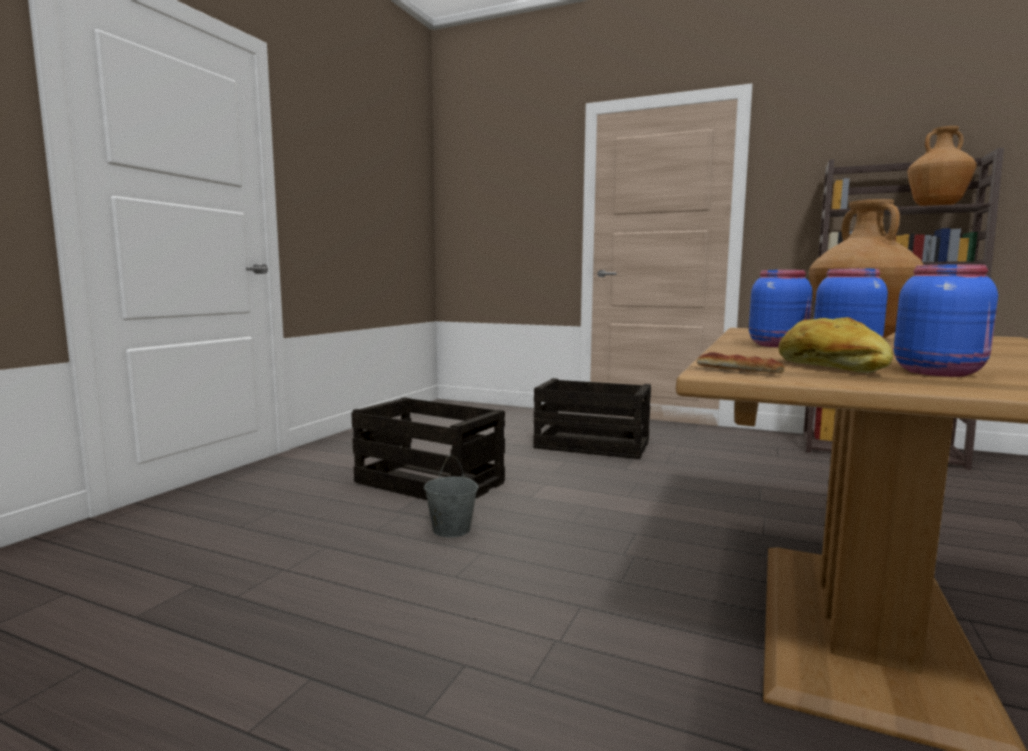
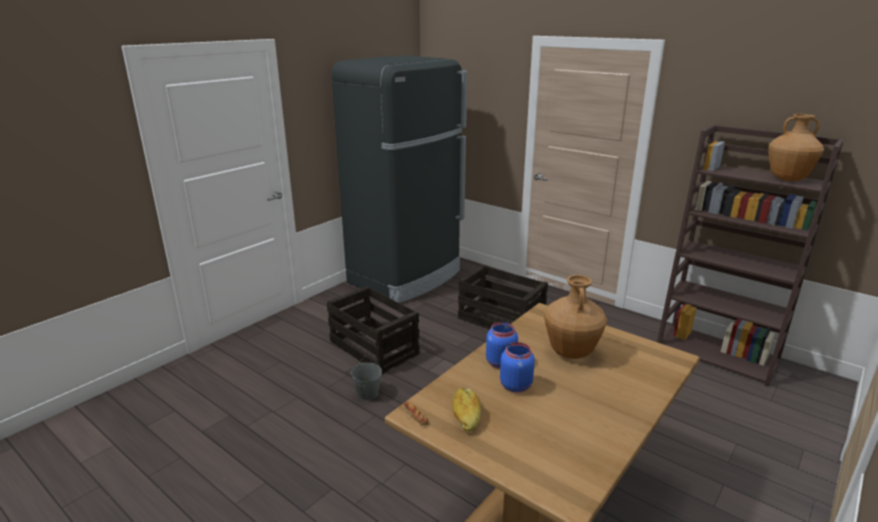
camera: 15 degrees right, 15 degrees up
(434, 422) = (406, 277): none -> black fridge
(938, 372) = (505, 432): blue jar -> none

